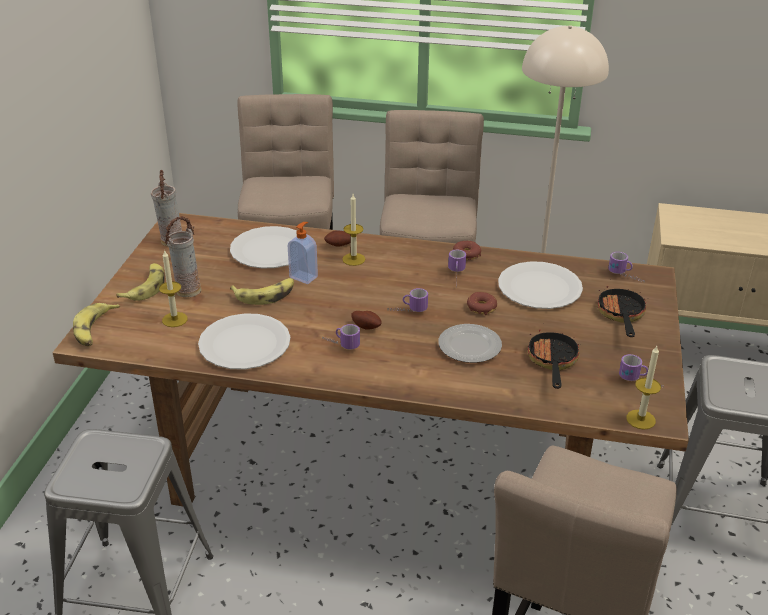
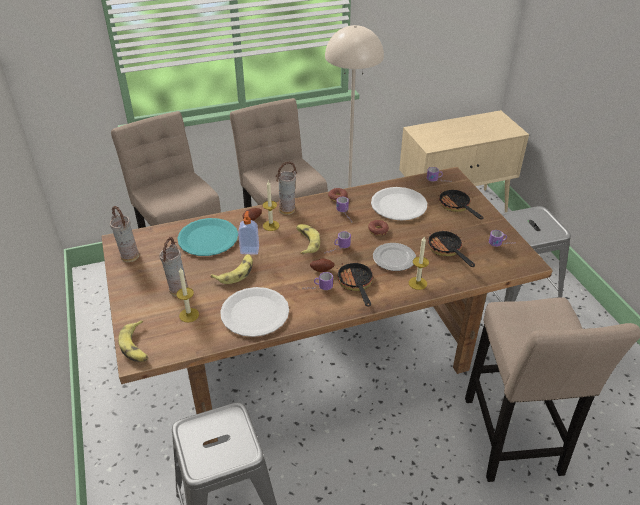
camera: 30 degrees left, 5 degrees up
(145, 287) = (144, 299): banana -> banana (306, 242)
(269, 250) = (208, 238): white plate -> turquoise plate
(389, 249) = (287, 210): none -> vase
(391, 358) = (356, 285): none -> frying pan
(640, 419) = (521, 267): candle -> candle (417, 283)

